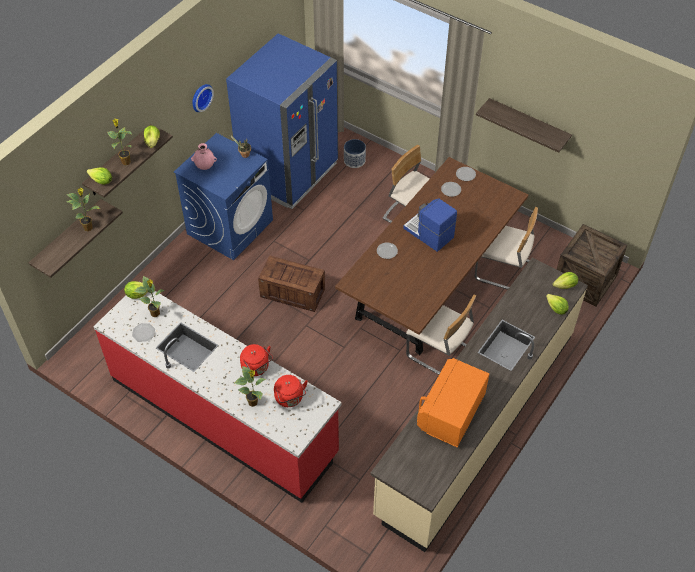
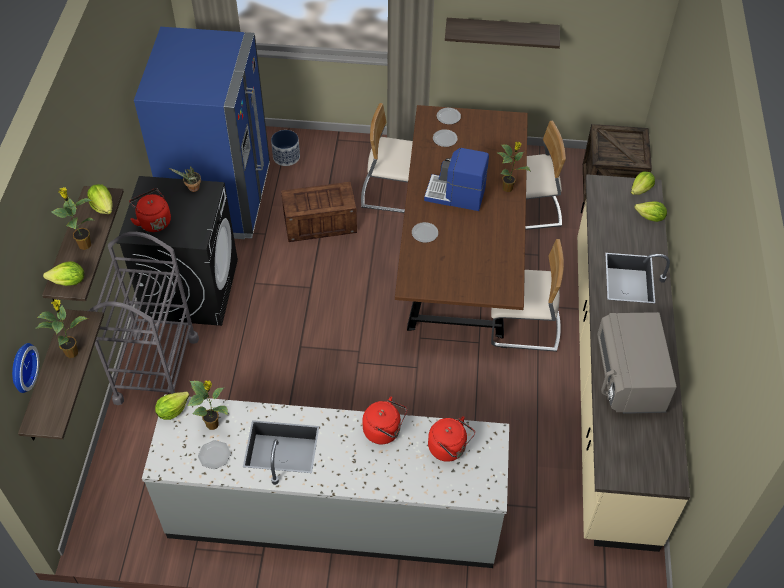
camera: 30 degrees left, 0 degrees up
(174, 271) = (156, 369): none -> grey cart
(200, 97) = (115, 133): wall clock -> wall clock (21, 367)
(205, 167) = (153, 221): pink vase -> red kettle
(224, 416) = (334, 513): red counter -> grey counter
(230, 226) = (191, 288): blue washing machine -> black washing machine
(253, 402) = (410, 474): potted plant -> potted plant (508, 188)
(293, 293) = (318, 332): crate -> crate (321, 223)
(450, 412) = (628, 377): orange microwave -> grey microwave

